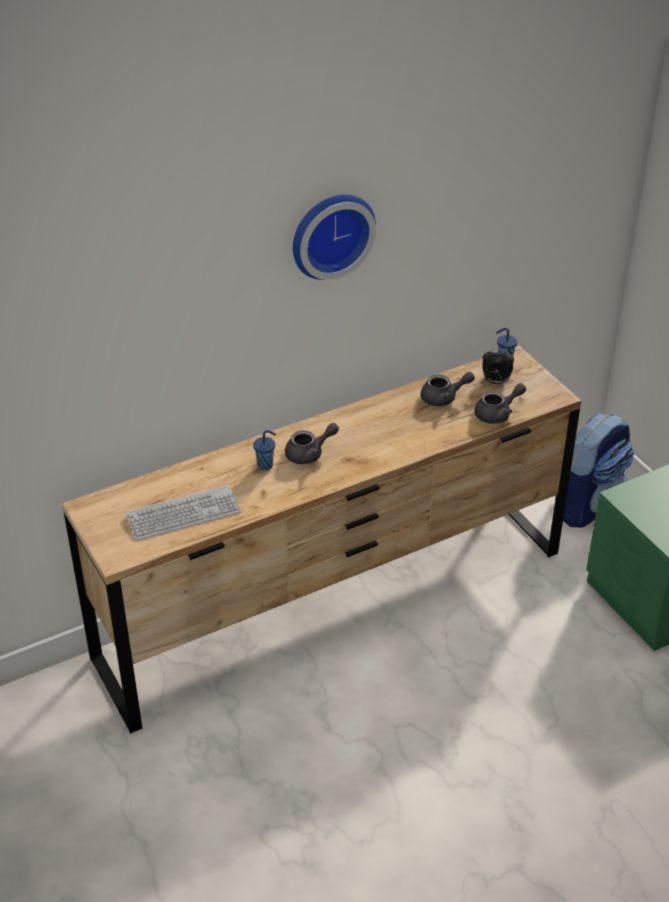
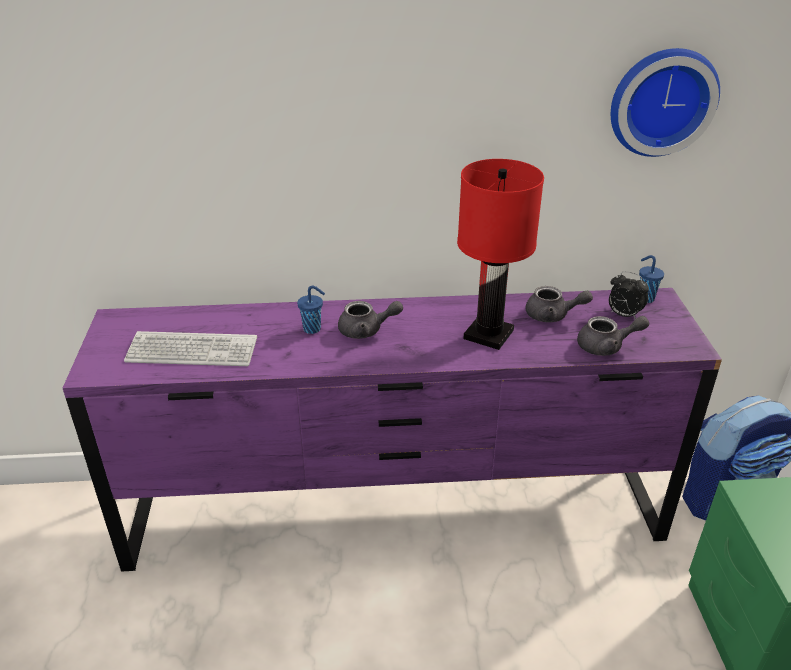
camera: 25 degrees right, 5 degrees down
(330, 233) = (431, 69): wall clock -> wall clock (661, 101)
(334, 604) = (395, 512): brown dresser -> purple dresser
(406, 429) = (489, 335): none -> red table lamp

